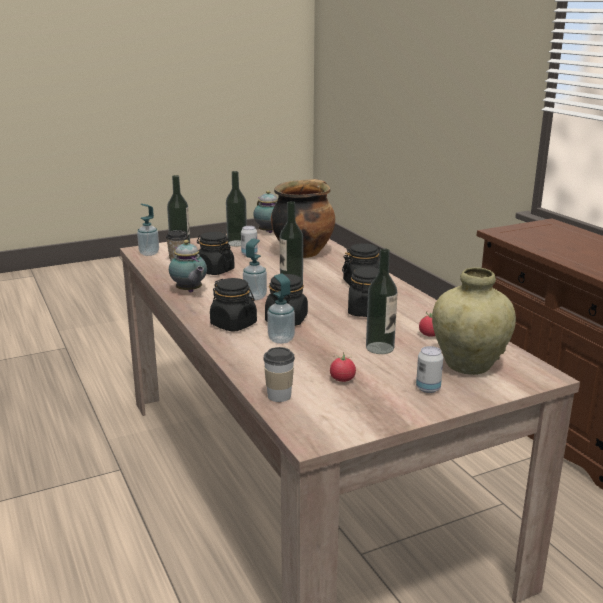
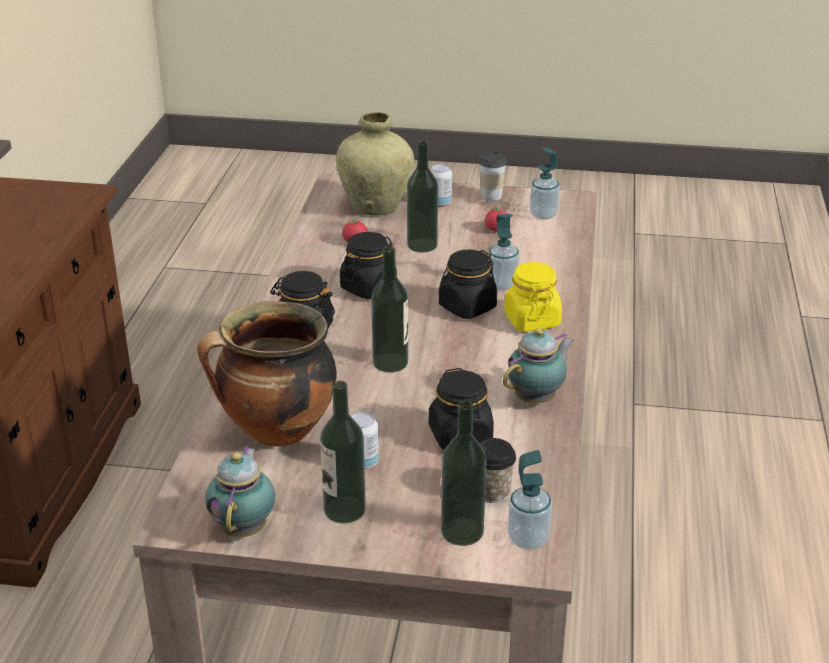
camera: 145 degrees left, 10 degrees up
(189, 291) = (537, 398): teapot -> teapot turned 45 degrees clockwise
(234, 324) = (531, 320): black jar -> yellow jar
(255, 297) = (462, 356): soap dispenser -> soap dispenser (543, 215)
(279, 396) = (565, 233): cup -> cup (491, 196)

